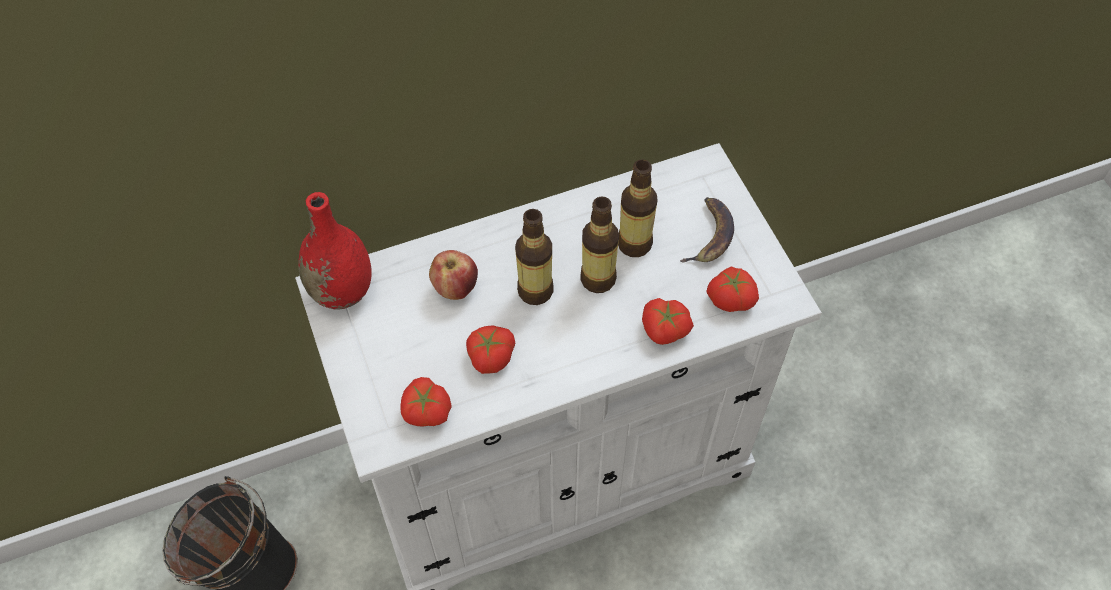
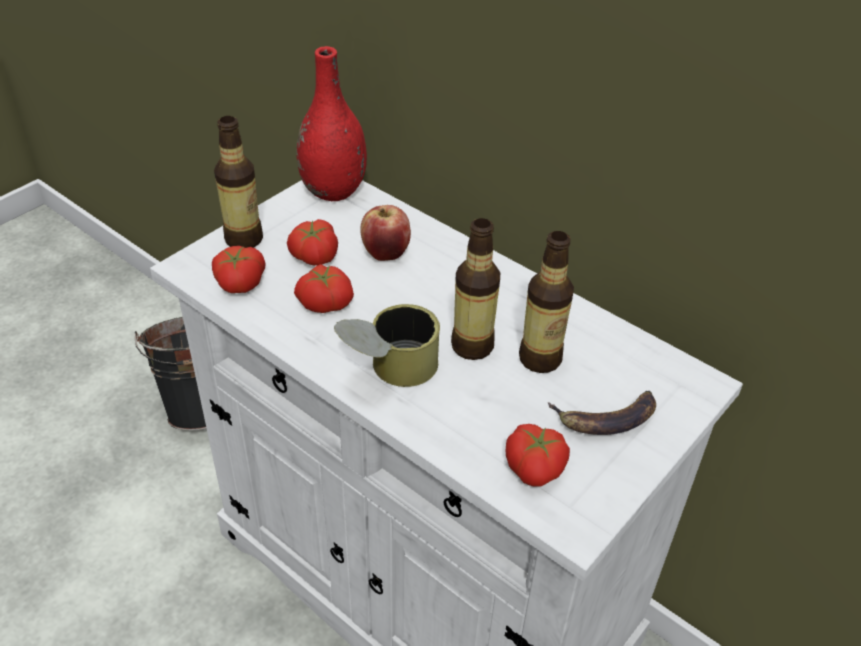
camera: 60 degrees right, 15 degrees down
(535, 291) = (423, 306): bottle -> bottle (244, 239)
(594, 345) = (388, 371): none -> can
(664, 330) = (447, 422): tomato -> tomato (313, 256)

